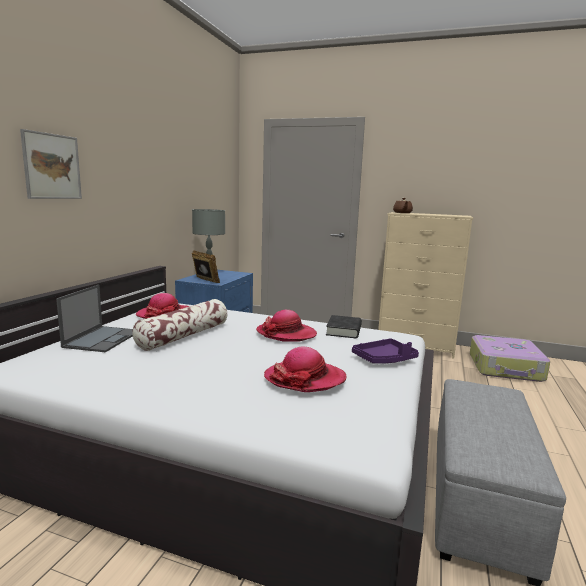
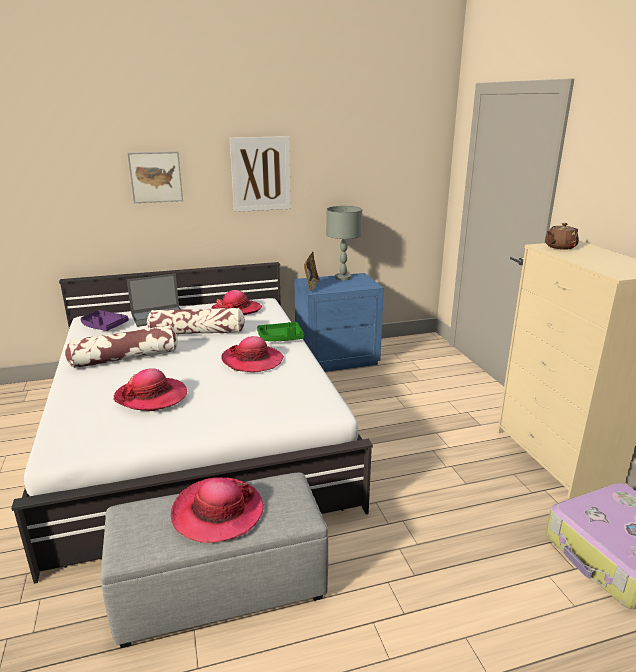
camera: 55 degrees right, 10 degrees up
(142, 174) = (261, 174): none -> picture
(182, 374) = (124, 358): none -> pillow
(259, 318) = (281, 338): none -> green tray
(344, 330) = (300, 379): black book -> none
(384, 359) = (239, 416): purple tray -> purple tray (103, 326)
(492, 417) = (217, 512): none -> hat

